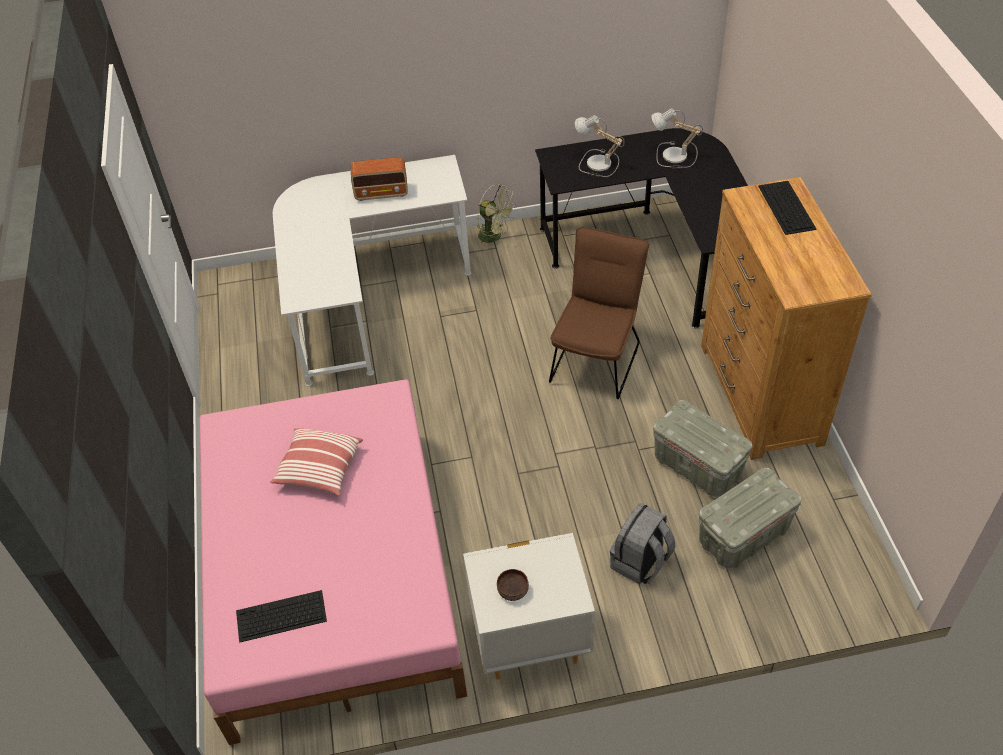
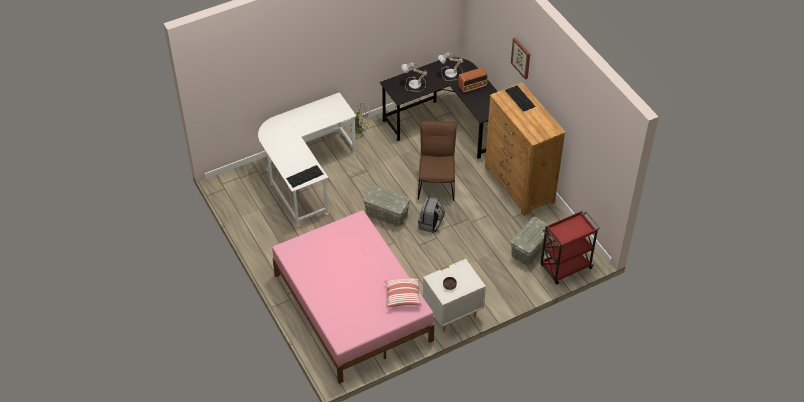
camera: 20 degrees left, 0 degrees up
(280, 616) = (354, 319): keyboard -> keyboard (304, 176)
(319, 469) = (341, 258): pillow -> pillow (403, 297)
(382, 193) = (311, 120): radio -> radio (473, 86)
(640, 562) = (488, 271): grey backpack -> grey backpack (430, 224)
(696, 466) = (500, 224): grey storage box -> grey storage box (386, 215)
(808, 122) = (521, 58): none -> picture
(810, 595) = (565, 267): none -> red cart

